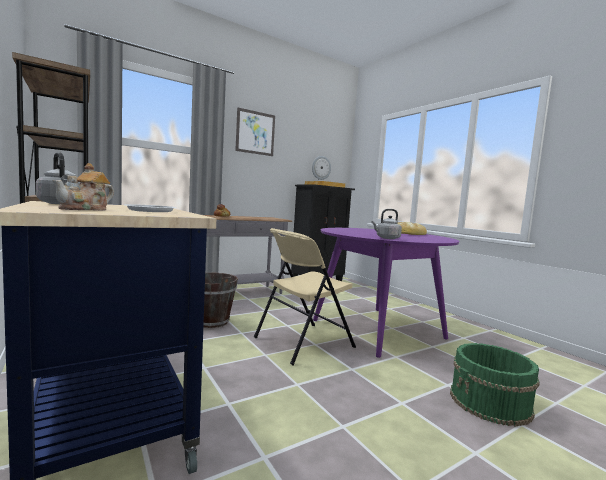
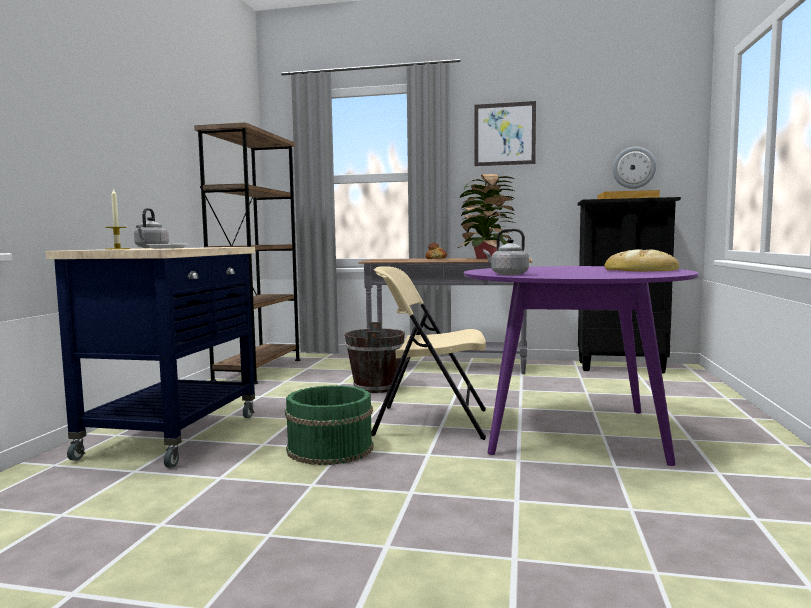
camera: 45 degrees right, 0 degrees up
(86, 209) = (117, 249): teapot -> candle
(254, 217) = (486, 258): none -> potted plant
(490, 402) = (530, 531): green bucket -> green bucket (329, 449)

